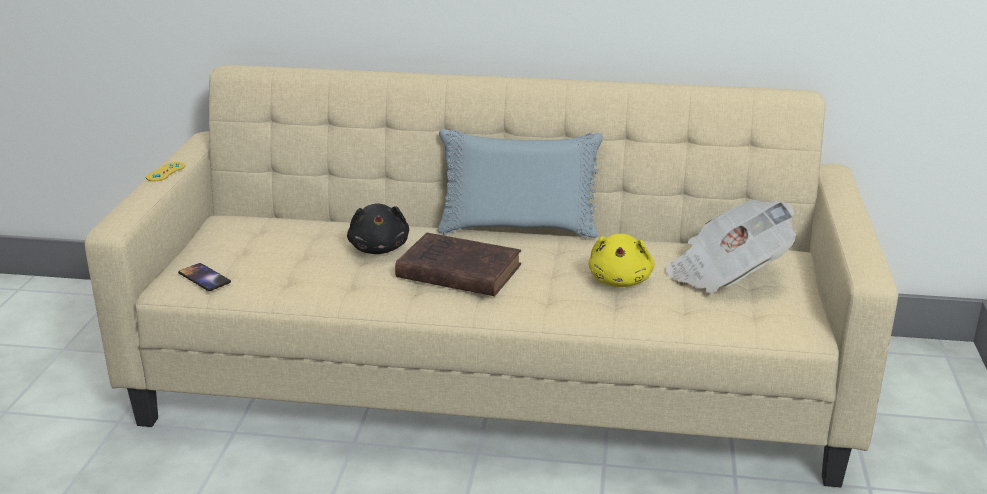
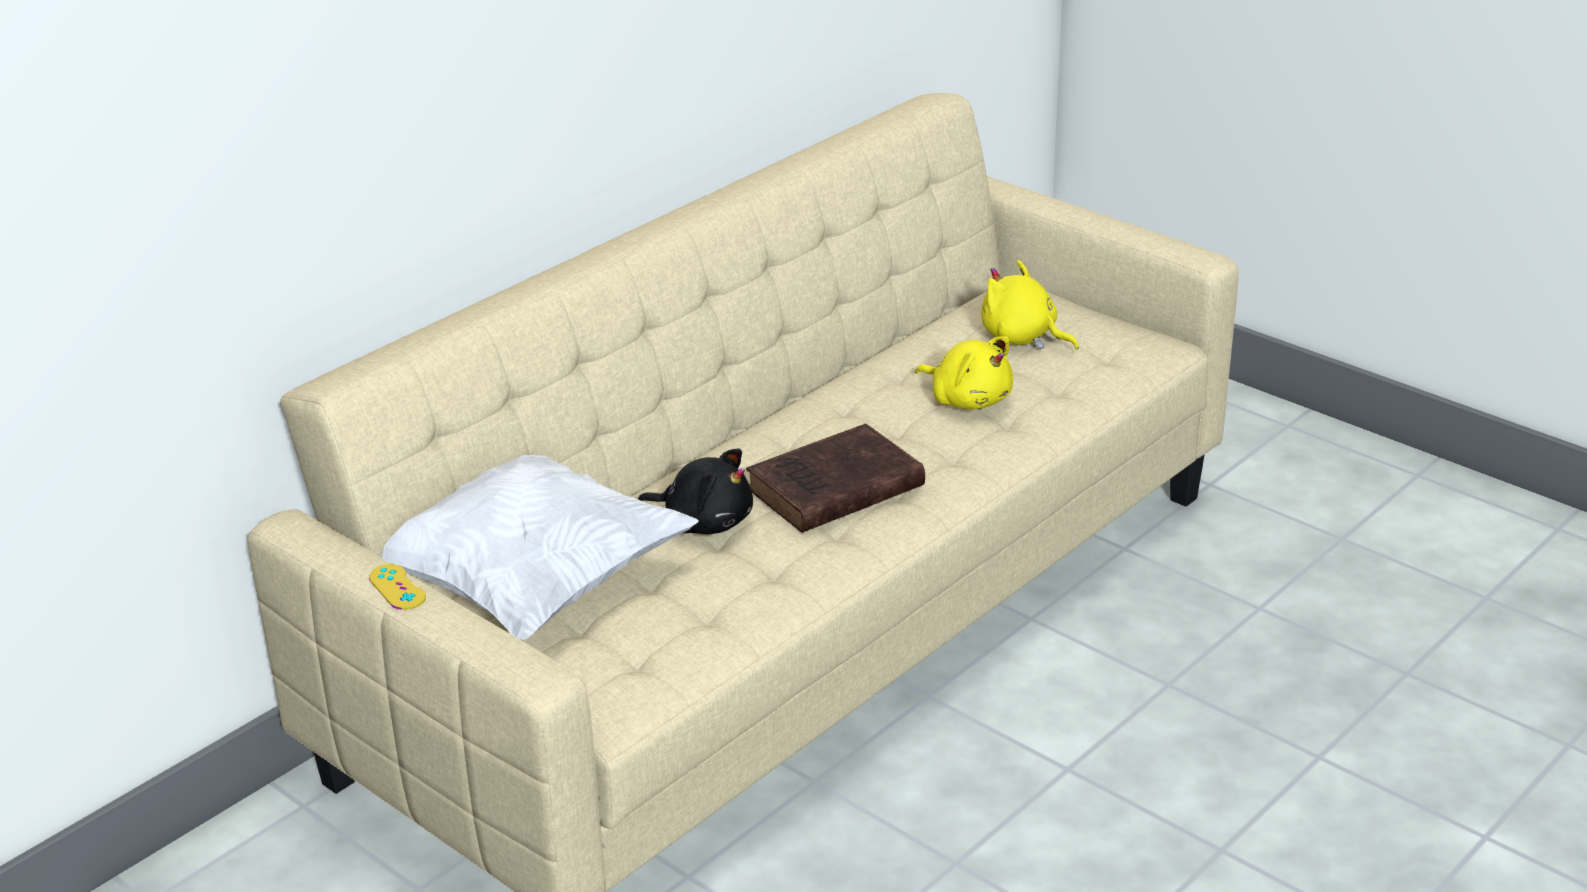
camera: 55 degrees left, 5 degrees up
(204, 278) = (631, 677): phone -> none
(272, 226) = (529, 583): none -> white pillow
(518, 229) = (762, 415): blue pillow -> none
(726, 274) = (1022, 338): newspaper -> yellow plush toy

